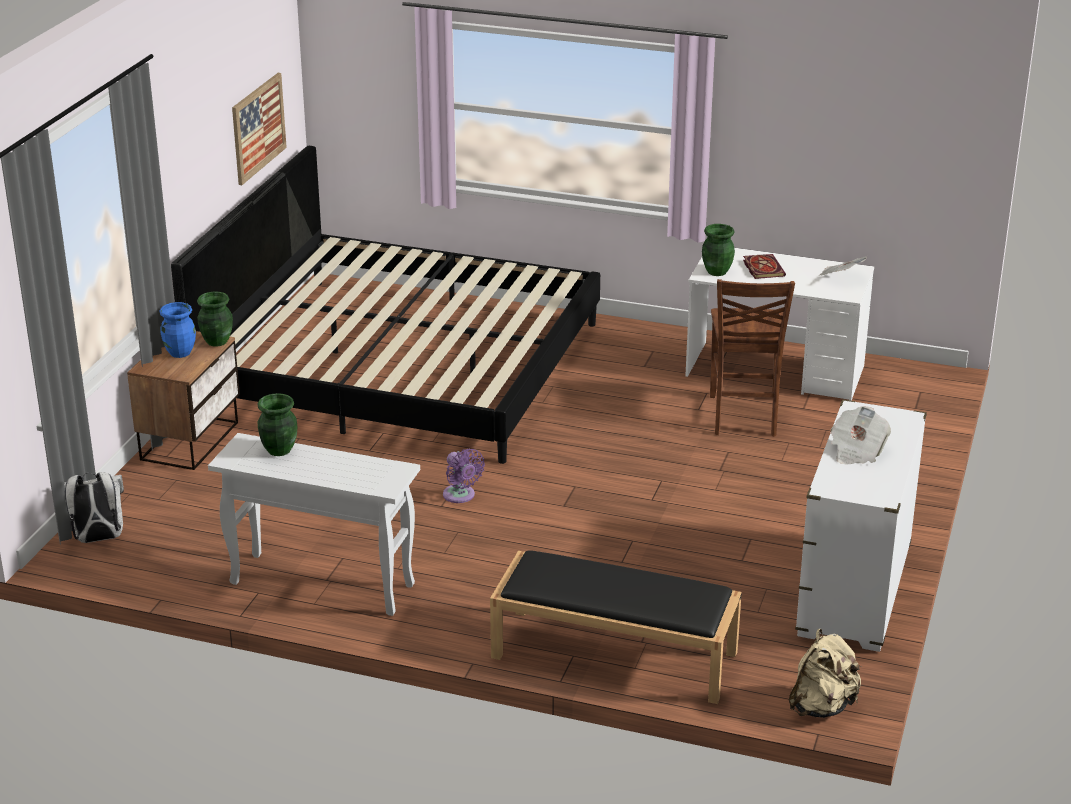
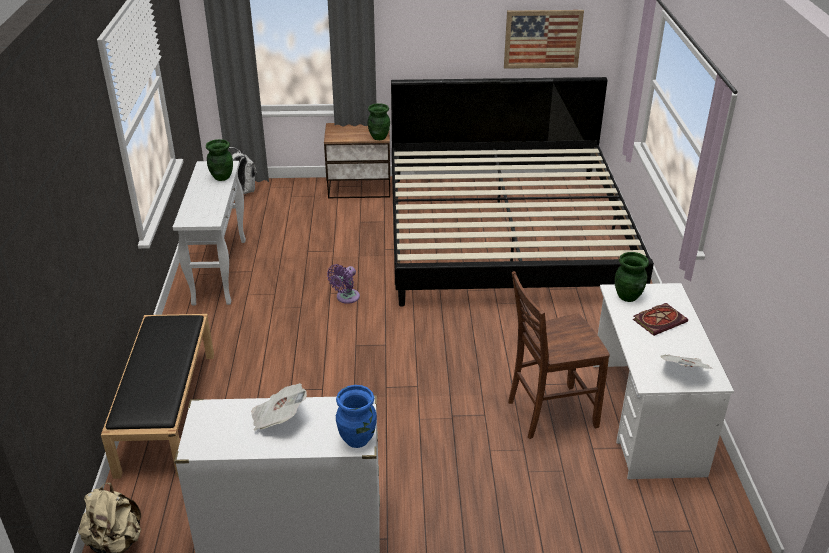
camera: 70 degrees right, 5 degrees up
(180, 353) = (358, 131): blue vase -> blue vase (358, 439)

